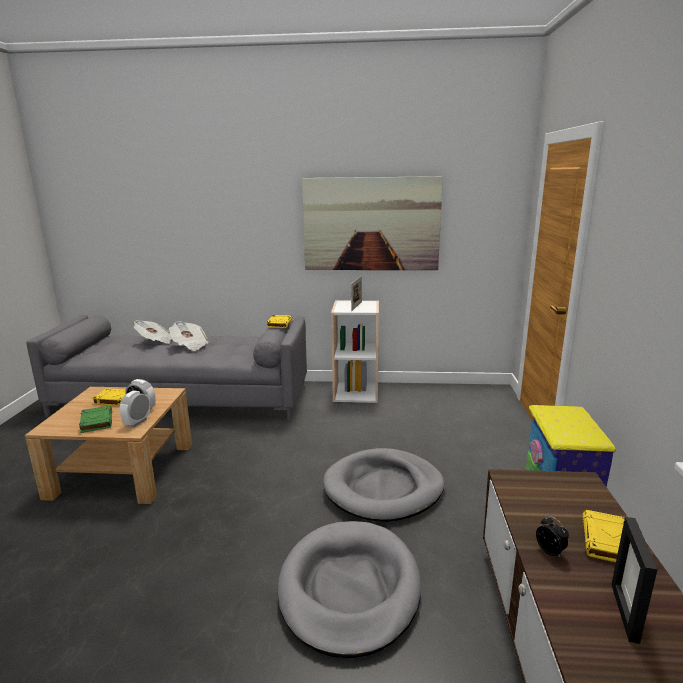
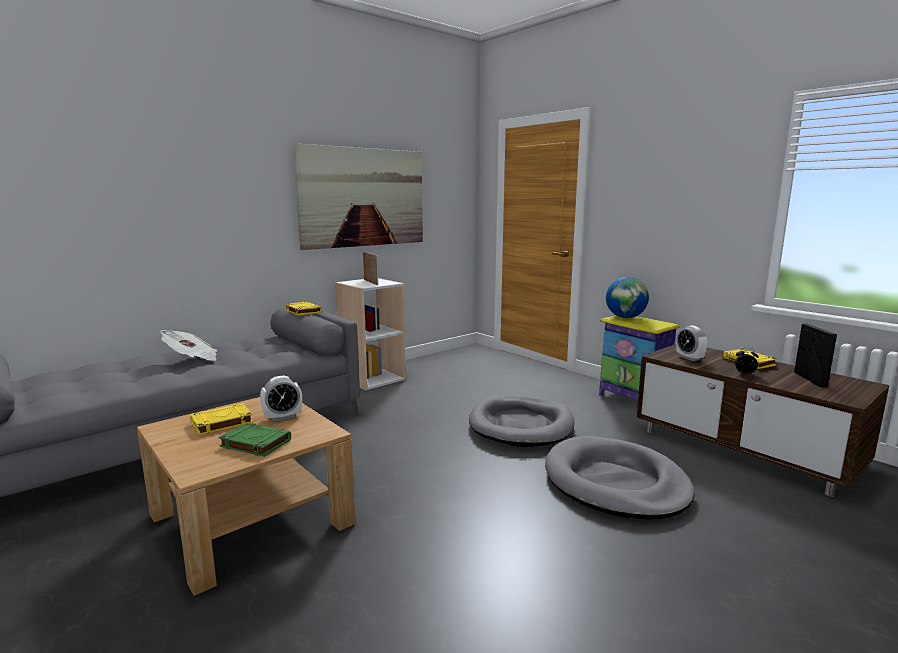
camera: 45 degrees left, 5 degrees down
(137, 422) = (310, 426): alarm clock -> alarm clock (689, 358)
(155, 341) = (126, 366): newspaper -> none
(563, 413) = (625, 317): none -> globe
(626, 612) = (809, 379): picture frame -> picture frame turned 150 degrees counterclockwise

